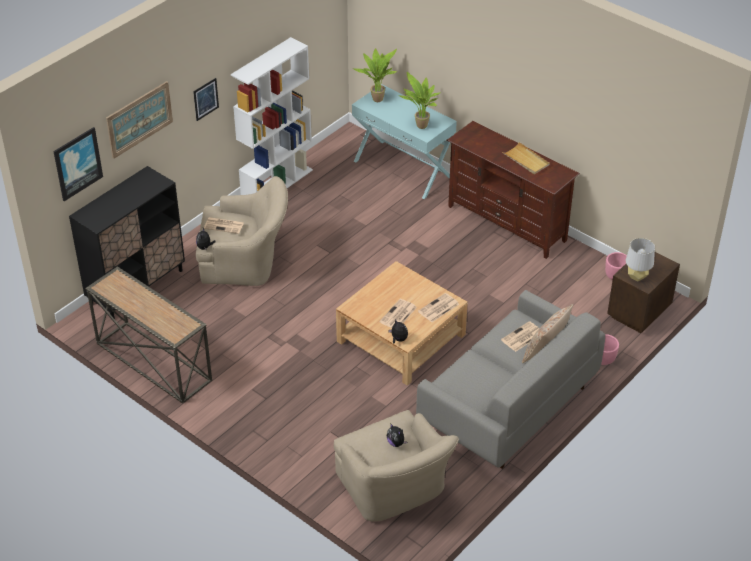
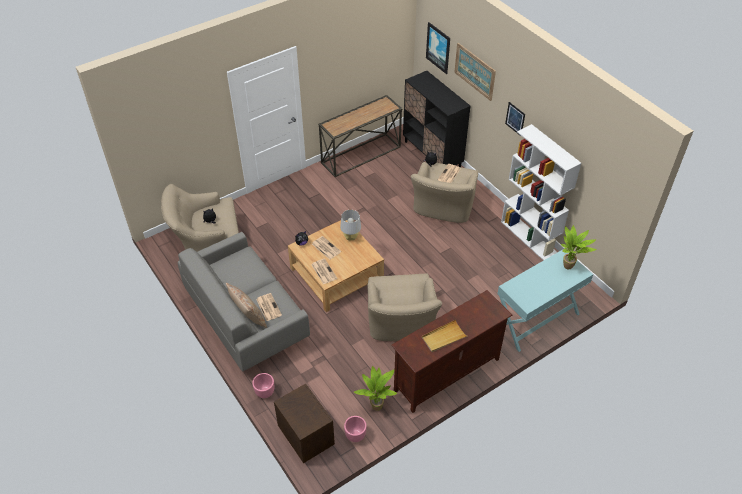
camera: 105 degrees right, 5 degrees up
(420, 127) = (522, 286): potted plant -> potted plant (376, 405)
(454, 268) = (400, 324): none -> beige armchair
(637, 276) = (297, 400): grey table lamp -> grey table lamp (351, 237)

